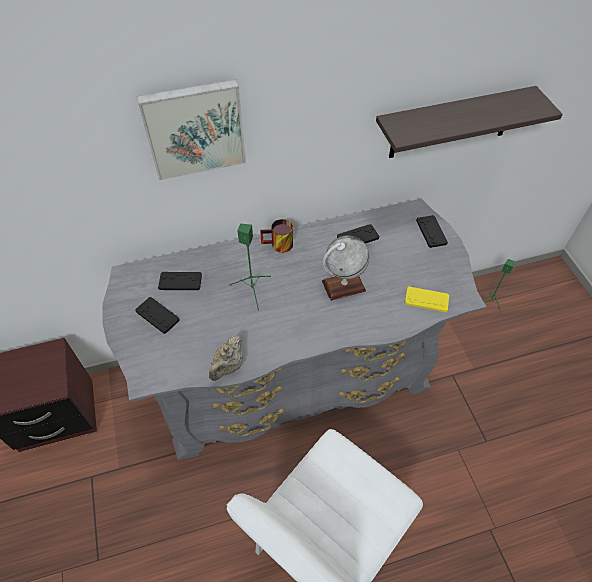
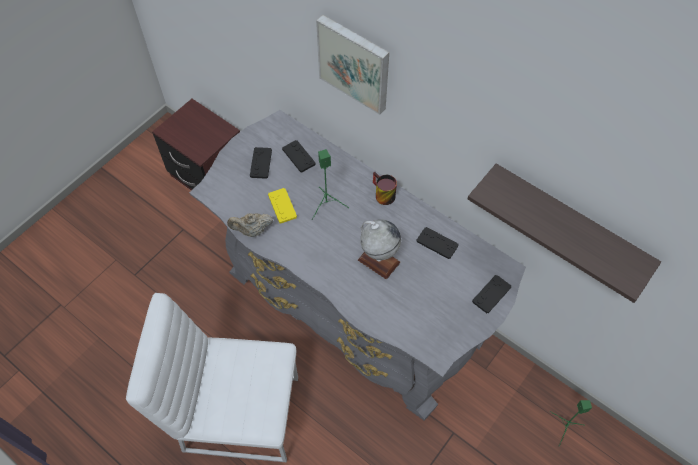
camera: 55 degrees right, 5 degrees up
(426, 300) = (412, 327): yellow game controller -> yellow game controller (282, 206)

